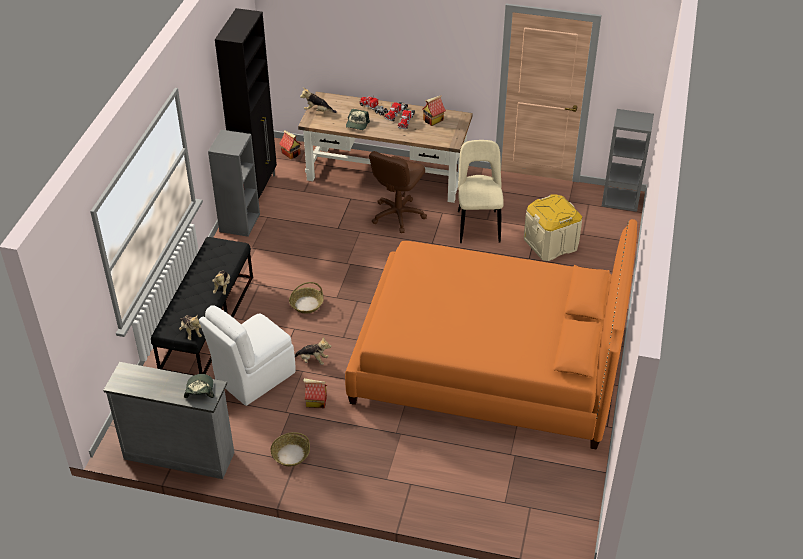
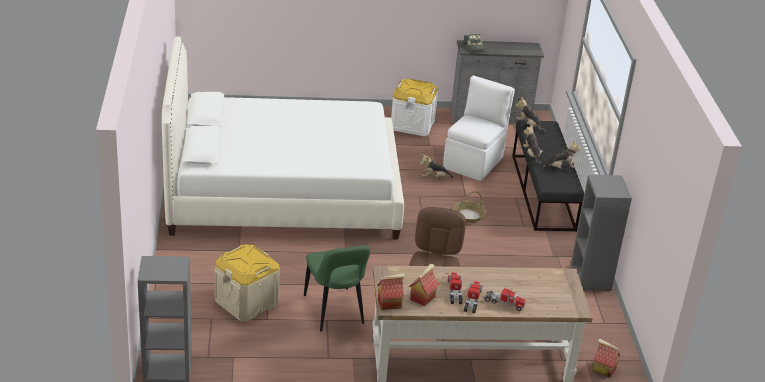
camera: 160 degrees right, 10 degrees down
(257, 189) = (604, 317): black cabinet -> none
(291, 454) = (412, 125): basket -> white storage box
(316, 402) = (414, 153): toy house -> toy house (389, 303)
(318, 111) = (568, 290): plush toy -> plush toy (560, 168)
(357, 124) = (510, 279): cap -> none
(478, 225) = (334, 312): beige chair -> green chair
(488, 363) = (283, 192): orange bed -> white bed

